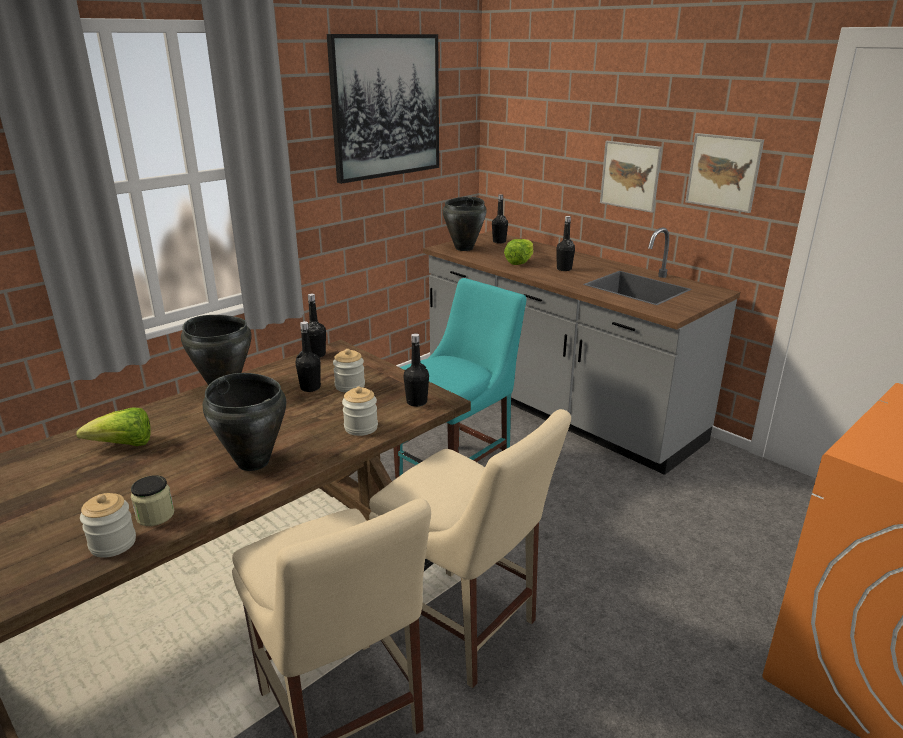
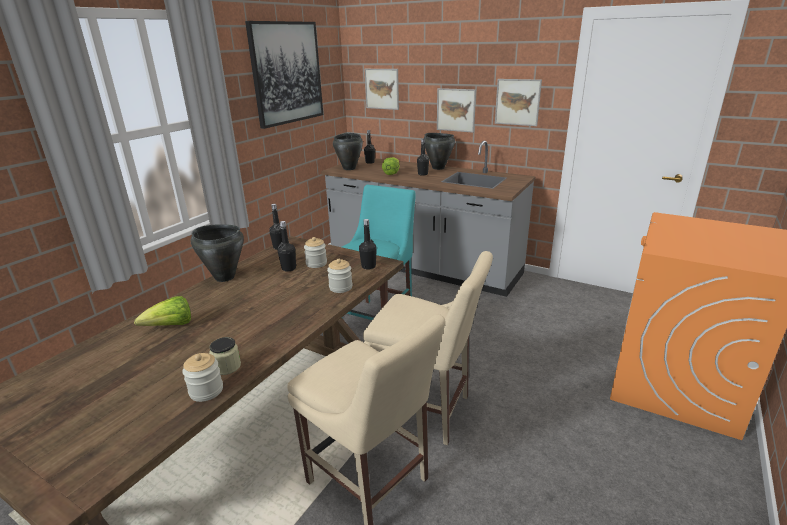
camera: 15 degrees left, 0 degrees up
(253, 462) = (278, 320): black cooking pot -> black cooking pot (438, 168)
(529, 135) = (382, 89): none -> picture

